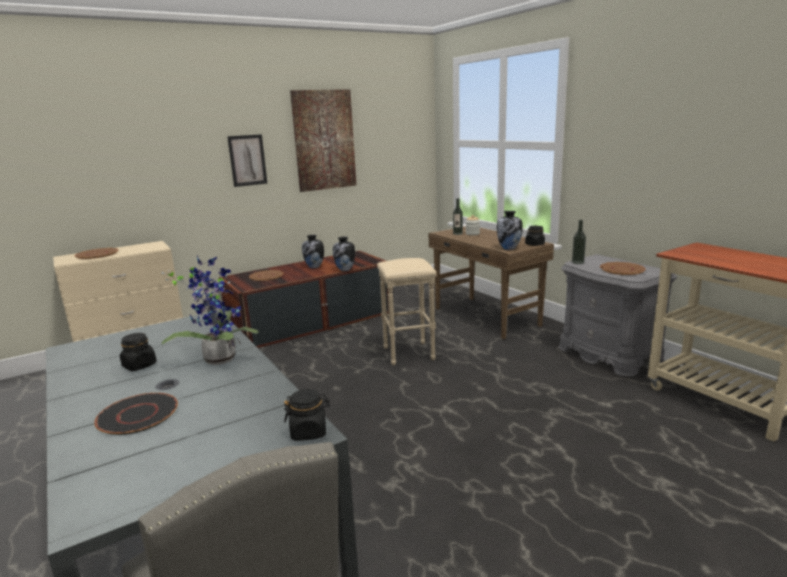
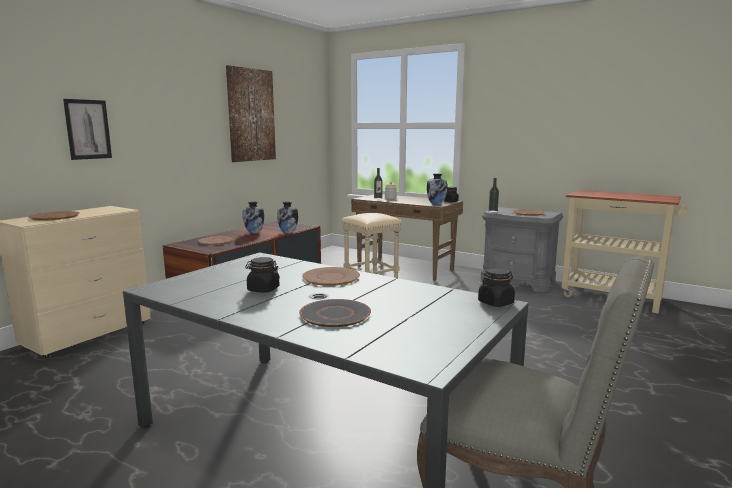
camera: 25 degrees left, 5 degrees down
(219, 358) = (331, 277): potted plant -> brown plate
(247, 160) = (189, 128): picture -> picture (88, 129)

